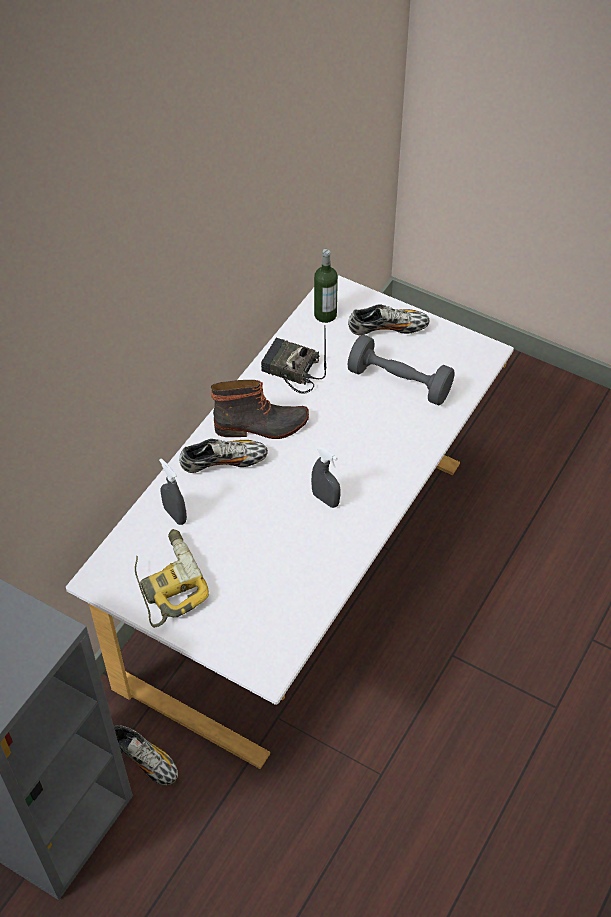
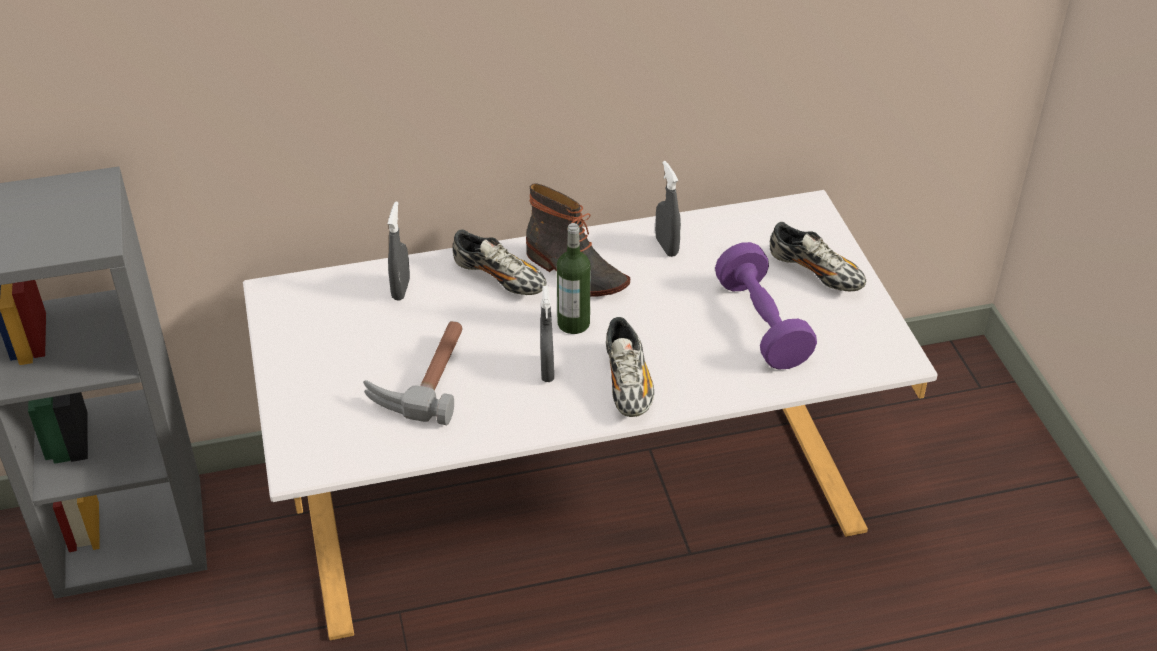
camera: 45 degrees right, 10 degrees down
(145, 760) = (252, 550): shoe -> shoe (628, 384)
(167, 582) = (320, 335): power drill -> none
(264, 560) = (422, 377): none -> hammer
(290, 370) = (666, 247): radio -> grey spray bottle
(325, 315) = (767, 223): bottle -> bottle (573, 323)
(399, 382) = (762, 324): grey dumbbell -> purple dumbbell

